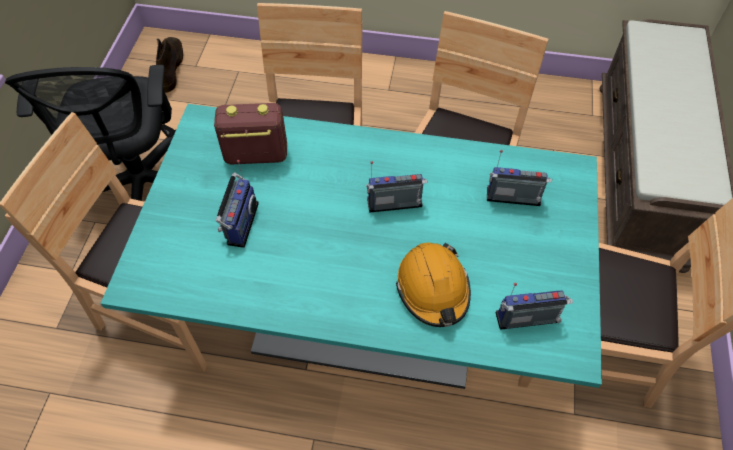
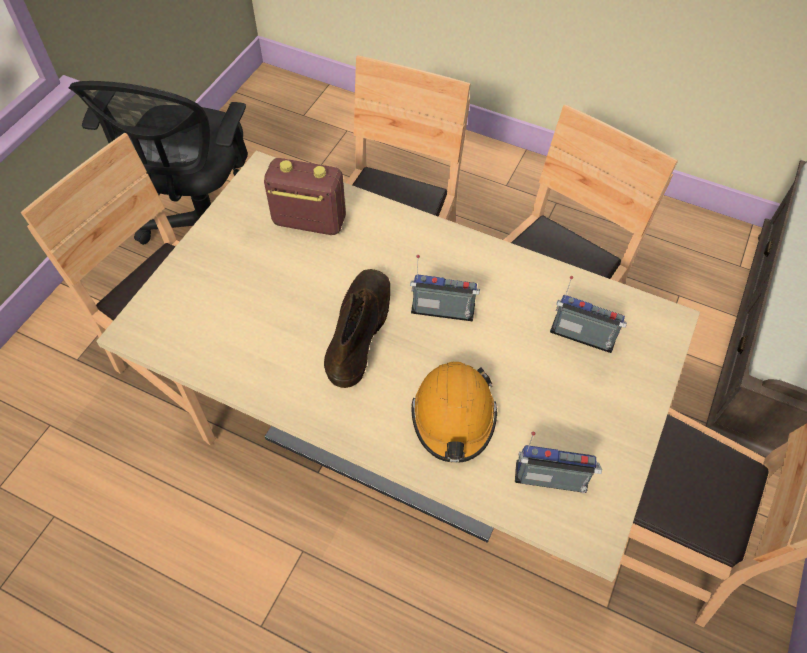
camera: 15 degrees right, 0 degrees up
(170, 67) = (276, 111): brown boot -> brown boot (359, 330)
(240, 223) = (267, 291): radio -> none
(366, 318) = (401, 434): turquoise dining table -> beige dining table

